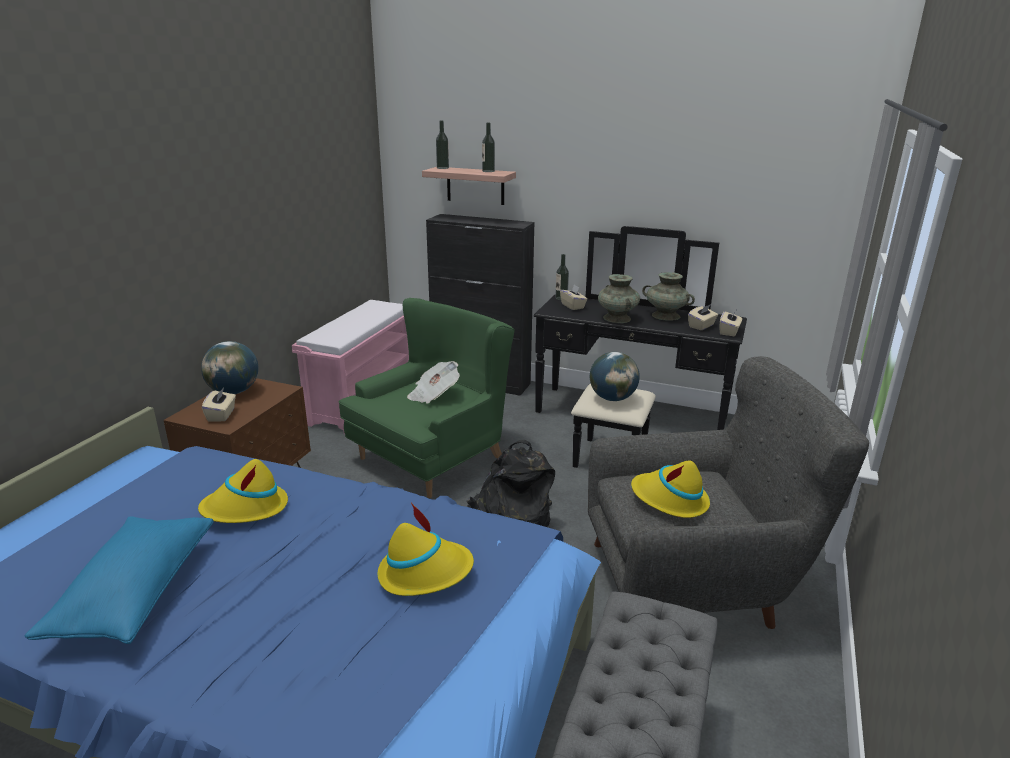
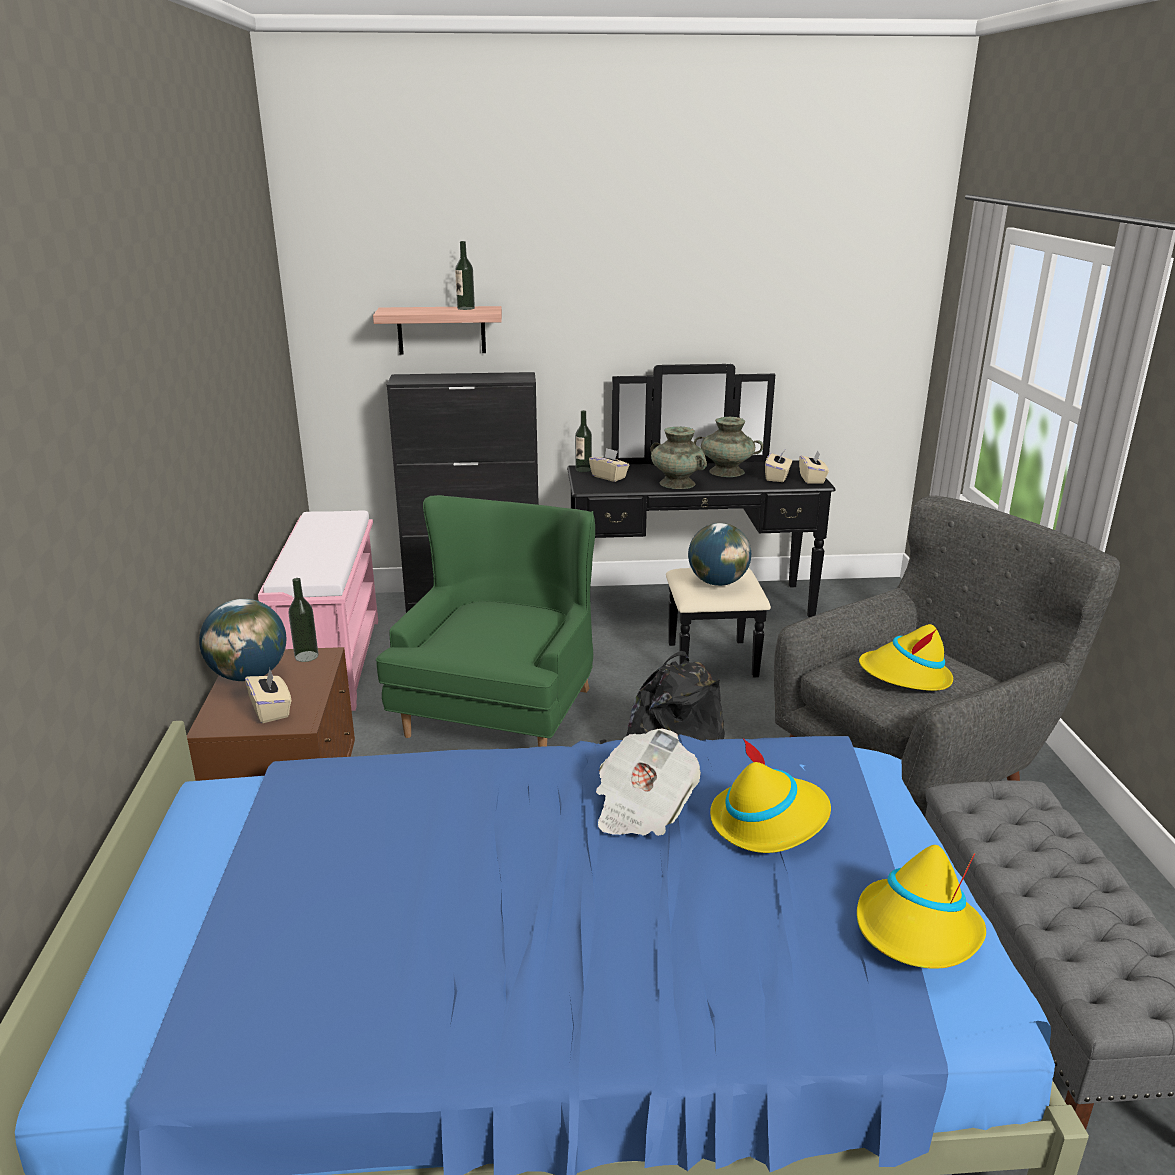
camera: 25 degrees left, 0 degrees up
(135, 593) = (442, 963): blue pillow -> none
(245, 509) = (462, 817): yellow hat -> yellow hat (917, 931)
(433, 395) = (502, 623): newspaper -> newspaper (642, 808)
(442, 168) = (394, 309): bottle -> bottle (306, 656)

